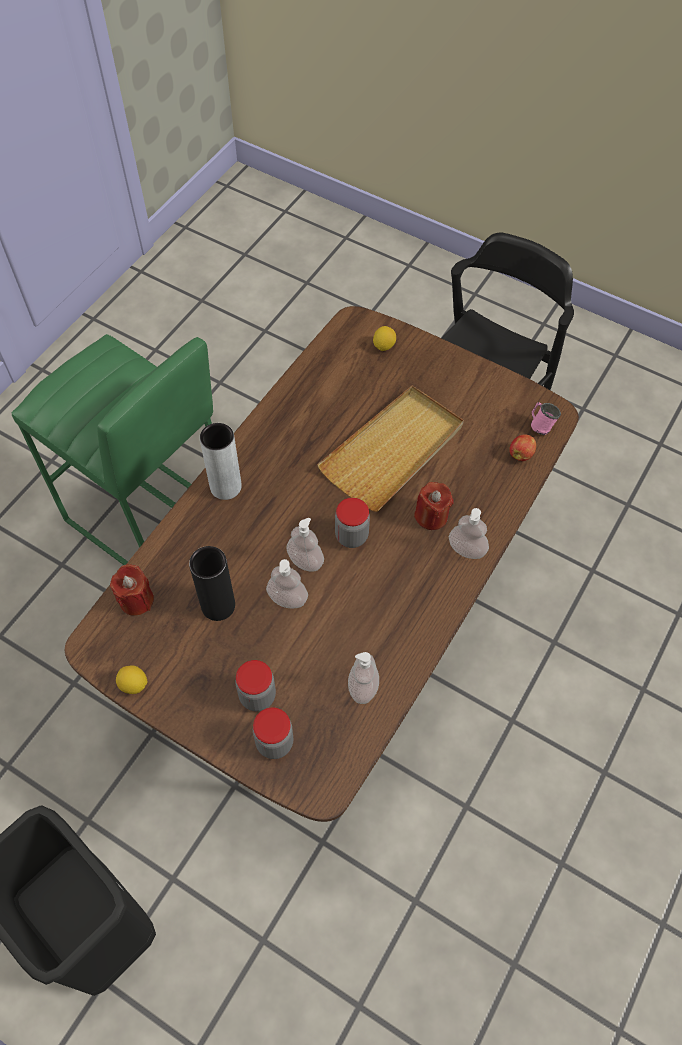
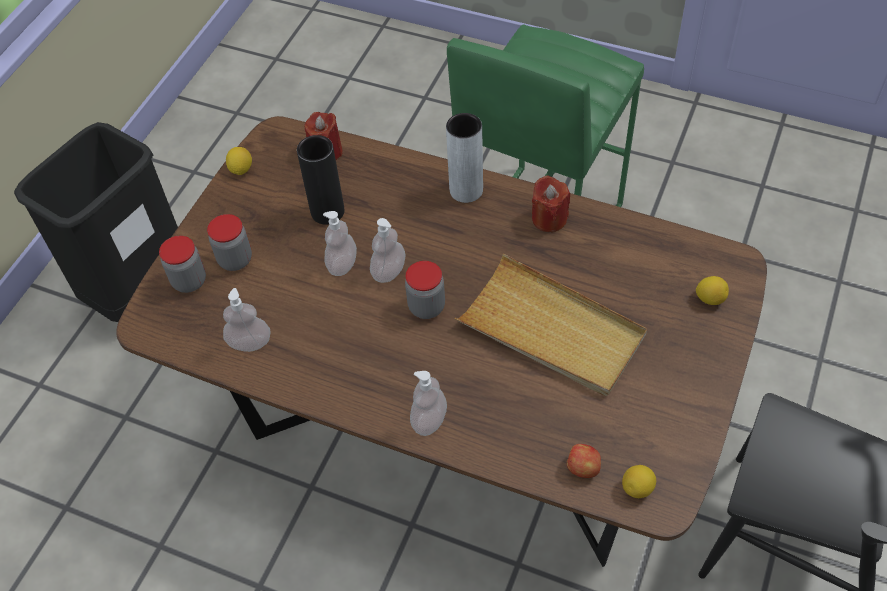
camera: 85 degrees right, 5 degrees down
(431, 516) = (468, 379): red candle -> red candle (549, 219)
(540, 425) = (637, 488): pink mug -> lemon

